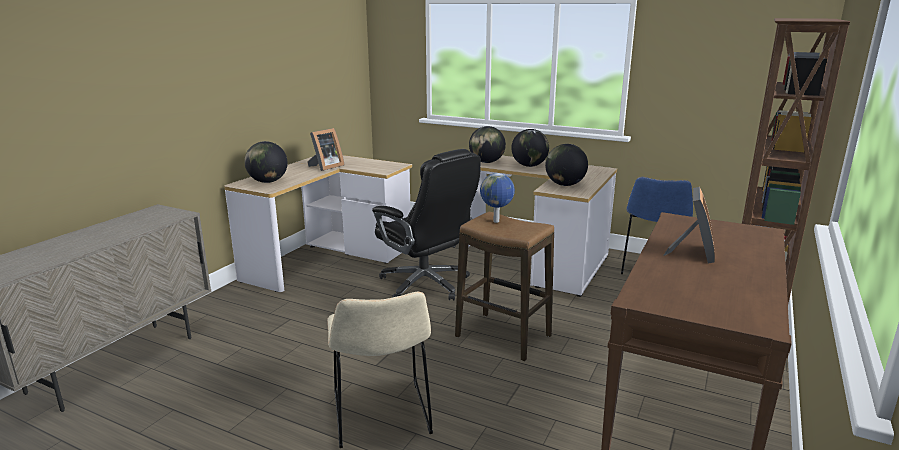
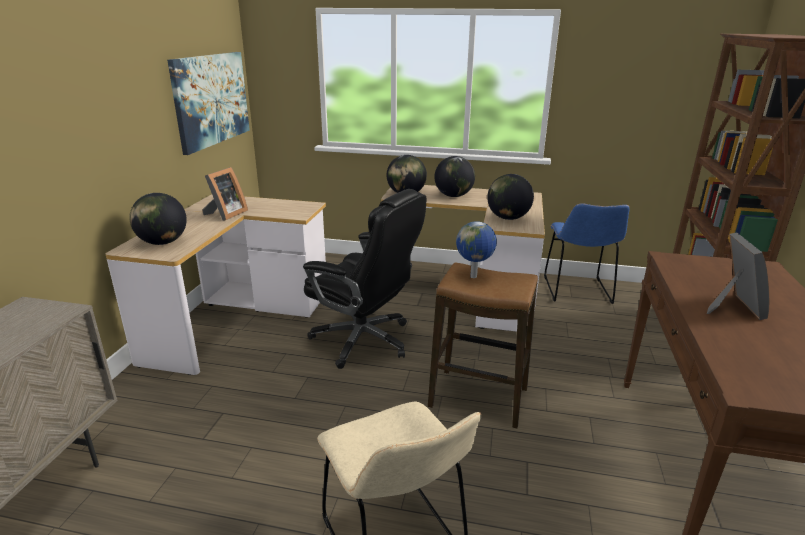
camera: 15 degrees left, 5 degrees up
(331, 74) = (211, 99): none -> picture

